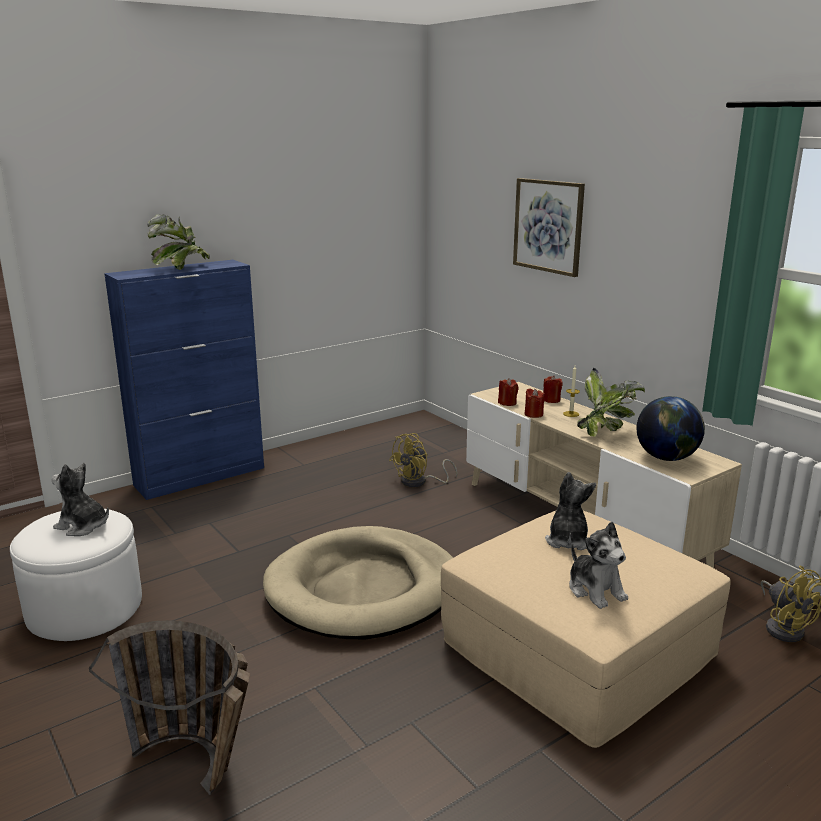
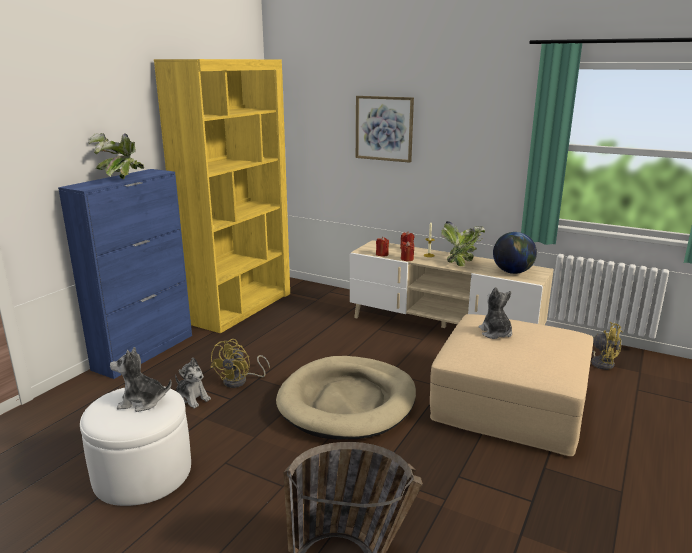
camera: 25 degrees left, 0 degrees up
(345, 444) = (239, 307): none -> yellow bookcase
(419, 482) = (318, 323): yellow fan -> yellow fan (240, 381)
(595, 590) = (542, 358): plush toy -> plush toy (192, 398)

